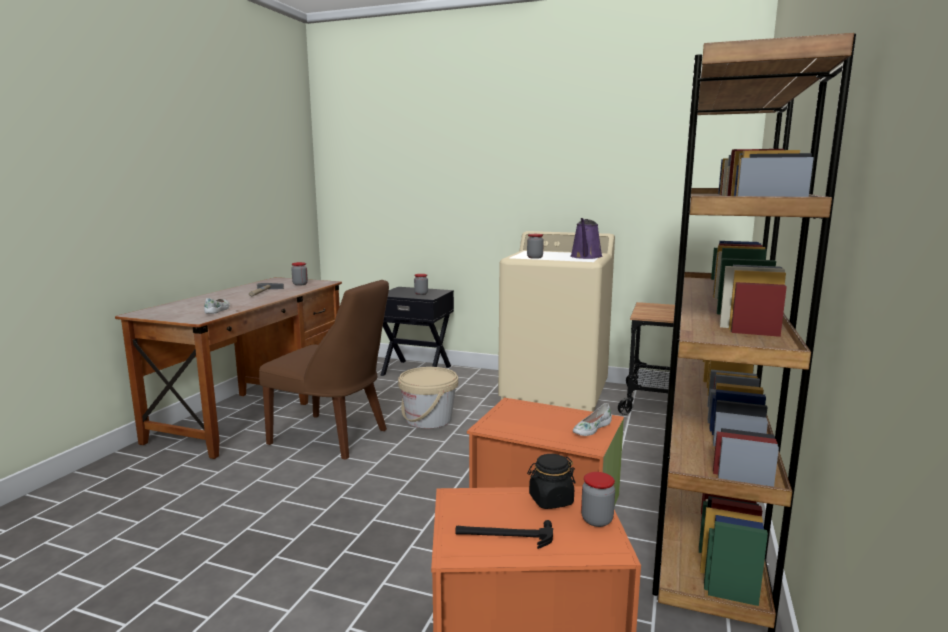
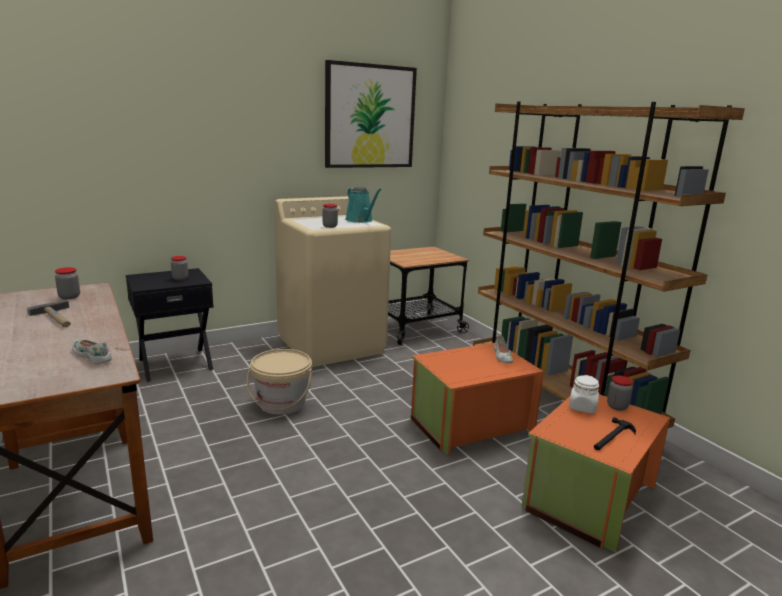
camera: 50 degrees left, 5 degrees up
(333, 437) = (232, 457): brown chair -> none
(550, 500) = (582, 407): black jar -> white jar
(586, 257) = (360, 220): purple watering can -> turquoise watering can
(645, 143) = (370, 117): none -> picture

